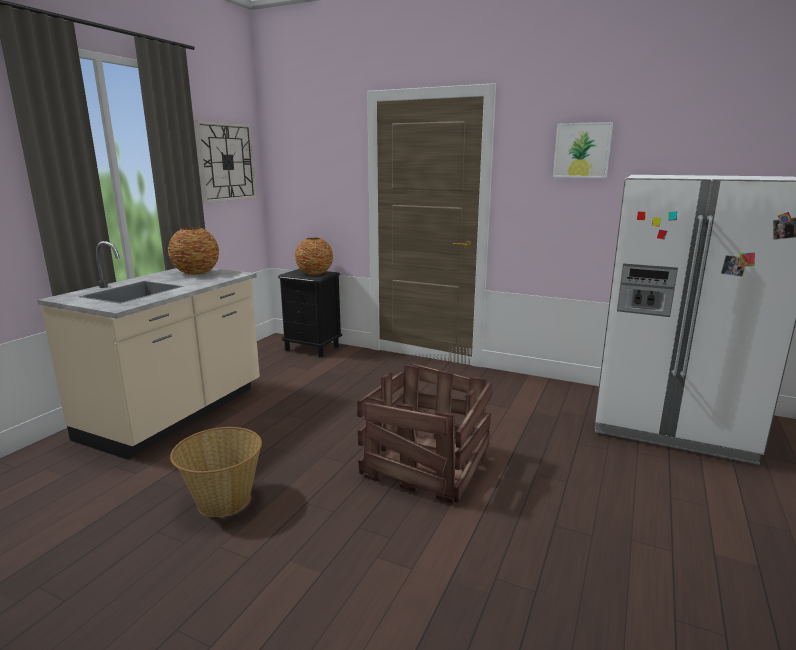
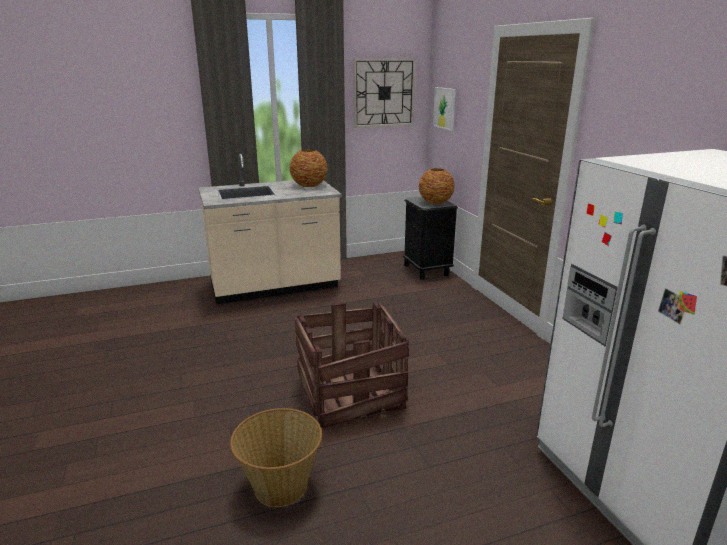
camera: 45 degrees right, 5 degrees up
(223, 500) = (218, 350): basket -> basket (280, 485)
(582, 150) = (665, 108): picture -> picture (444, 108)

